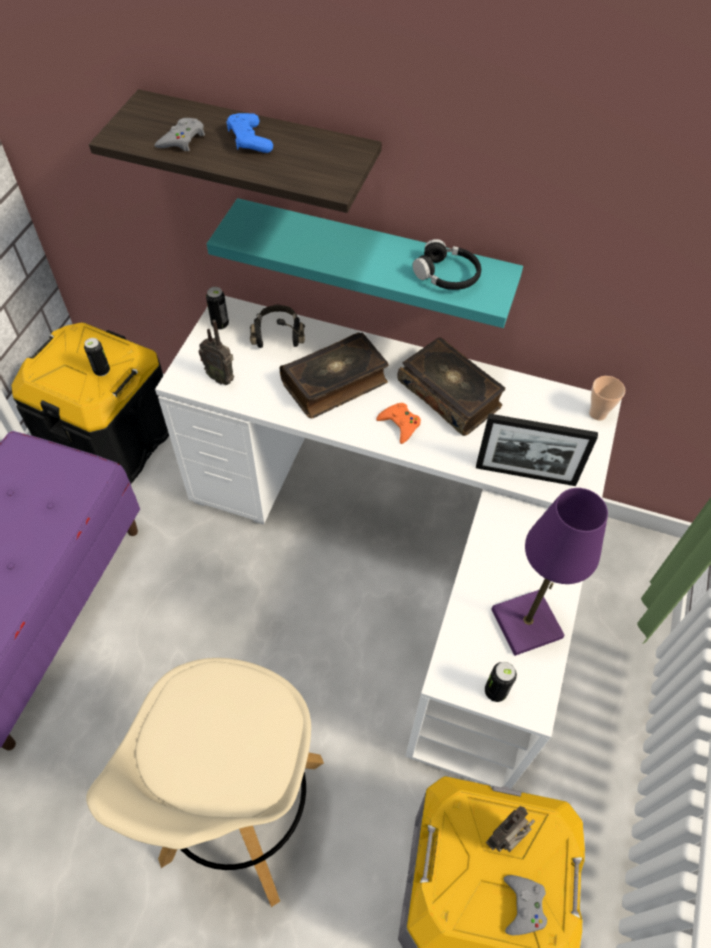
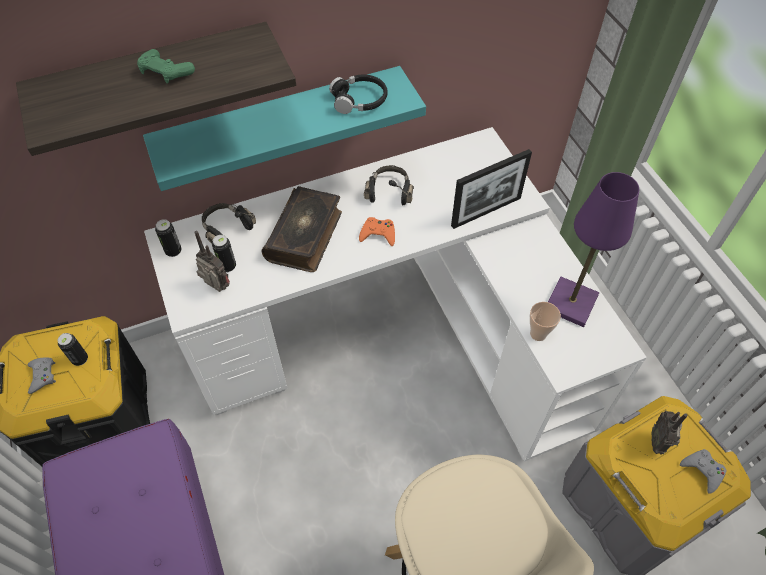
camera: 40 degrees left, 0 degrees up
(182, 140) = (108, 101): grey game controller -> grey game controller (42, 376)
(221, 377) = (217, 288): radio -> radio turned 135 degrees counterclockwise
(249, 141) = (166, 73): blue game controller -> green game controller
(450, 394) = (389, 192): book -> black headphones
(495, 691) = (594, 356): can -> can (228, 266)
(598, 413) = (488, 145): cup -> cup (538, 334)

